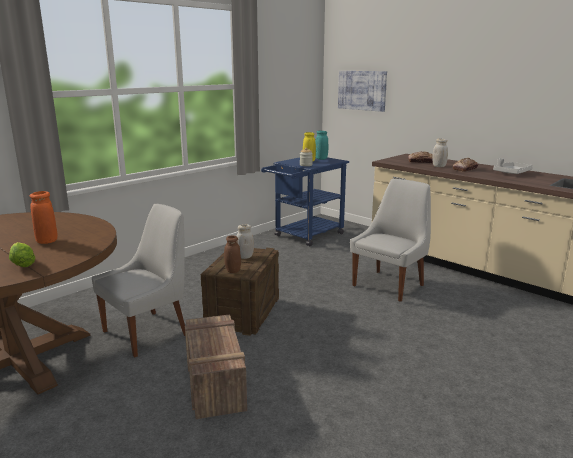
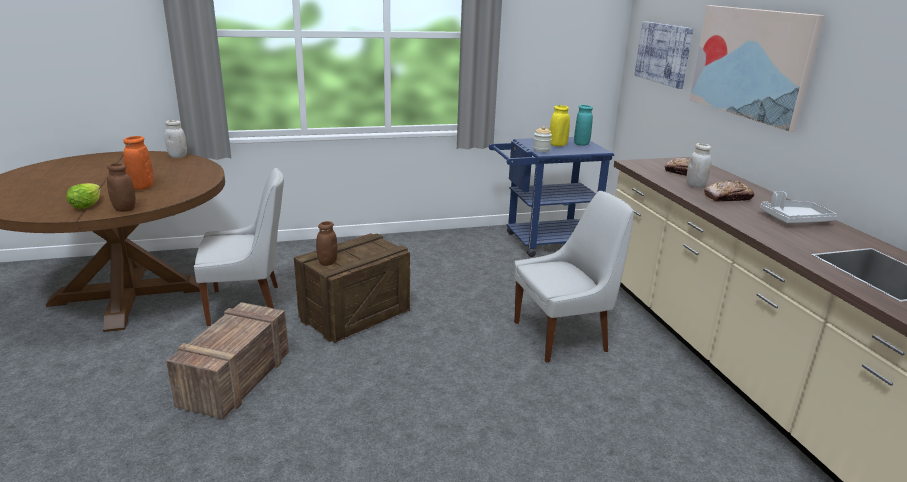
camera: 30 degrees right, 5 degrees up
(70, 258) = (125, 209): none -> brown jar
(245, 257) = (364, 250): white jar -> white jar (178, 156)
(441, 88) = (751, 63): none -> picture

